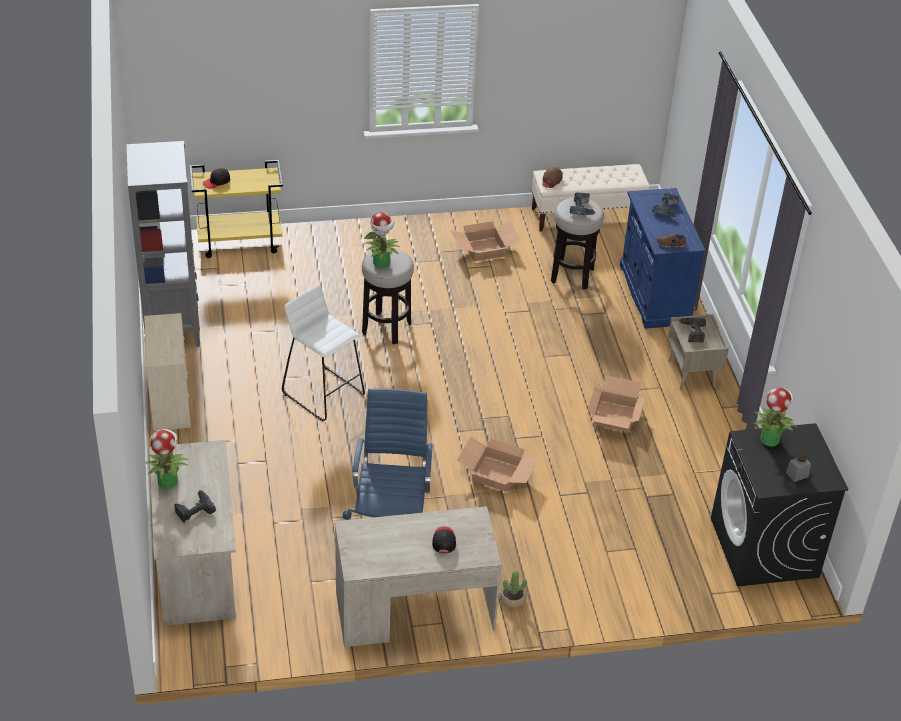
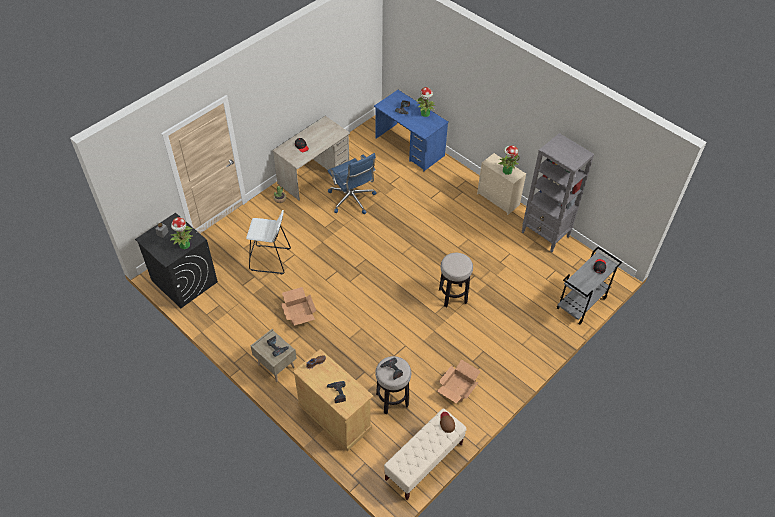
camera: 145 degrees right, 10 degrees up
(196, 565) = (409, 147): beige desk -> blue desk
(240, 242) = (581, 304): yellow cart -> grey cart
(323, 393) = (443, 242): white stool -> white stool (270, 260)
(382, 263) = (458, 259): potted plant -> potted plant (506, 171)
(495, 474) = (330, 248): cardboard box -> none
(654, 294) = (335, 416): blue cabinet -> beige cabinet

